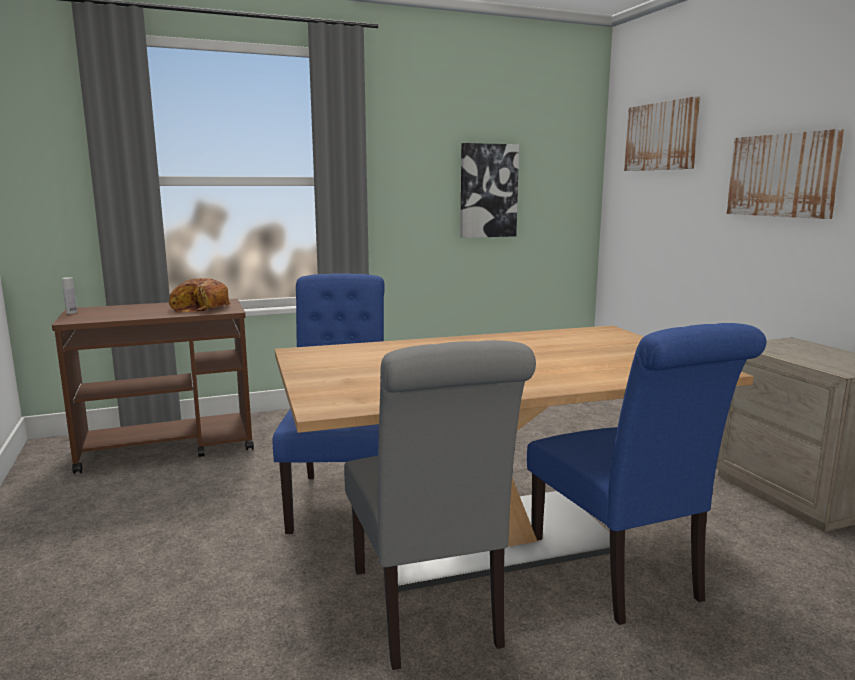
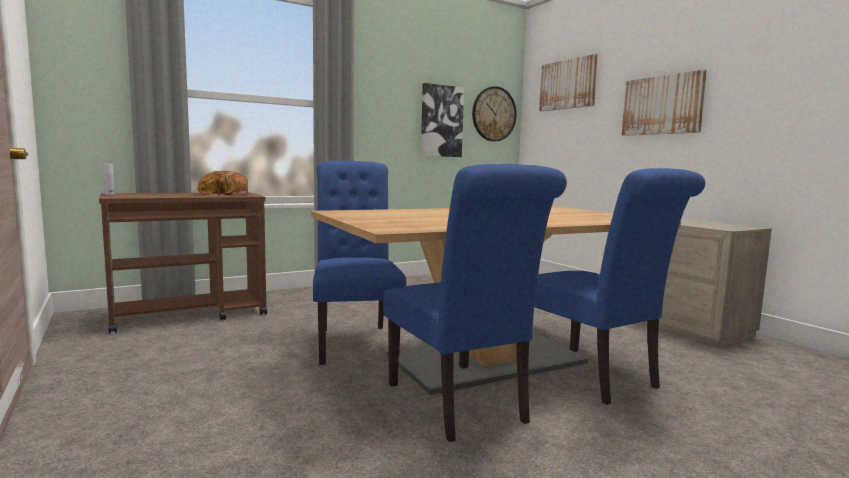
camera: 10 degrees left, 5 degrees down
(429, 612) = (461, 406): grey chair -> blue chair
(563, 175) = (493, 114): none -> wall clock

